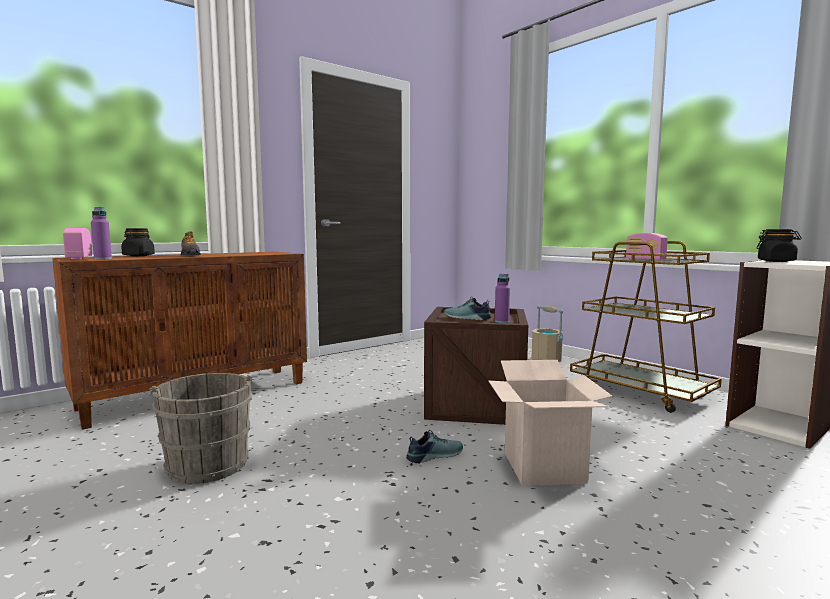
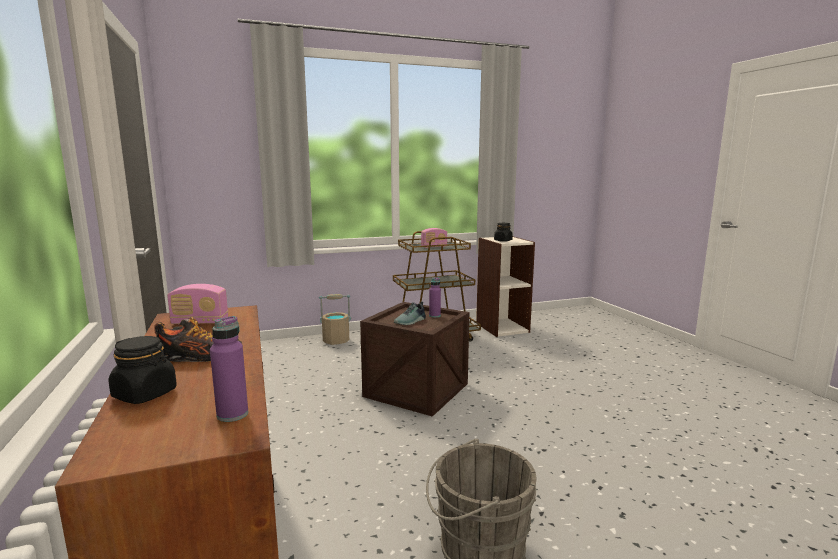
camera: 70 degrees left, 5 degrees up
(79, 258) = (143, 445): radio -> radio (200, 322)
(434, 455) = (503, 426): shoe -> none
(543, 468) = (533, 395): cardboard box -> none

